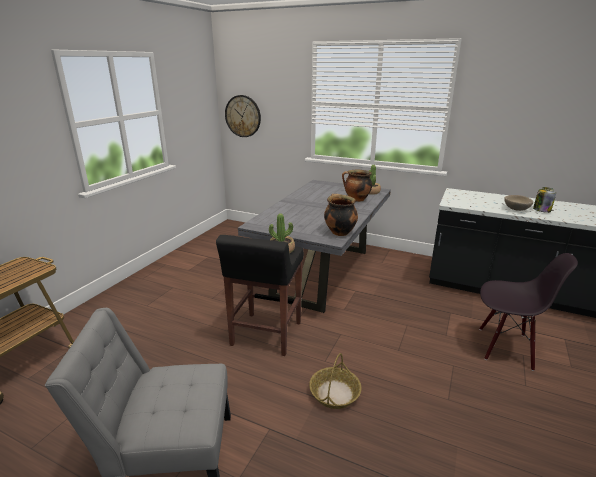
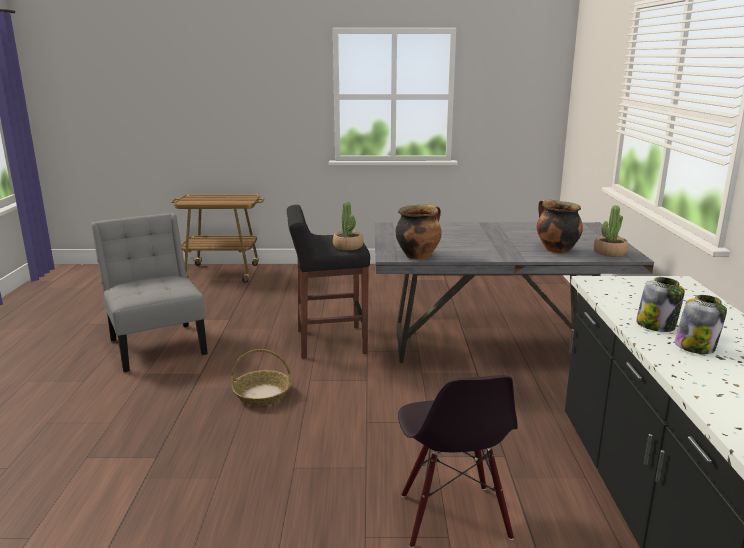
camera: 65 degrees right, 5 degrees down
(243, 116) = (579, 116): wall clock -> none
(516, 209) = (656, 325): beige bowl -> jar

